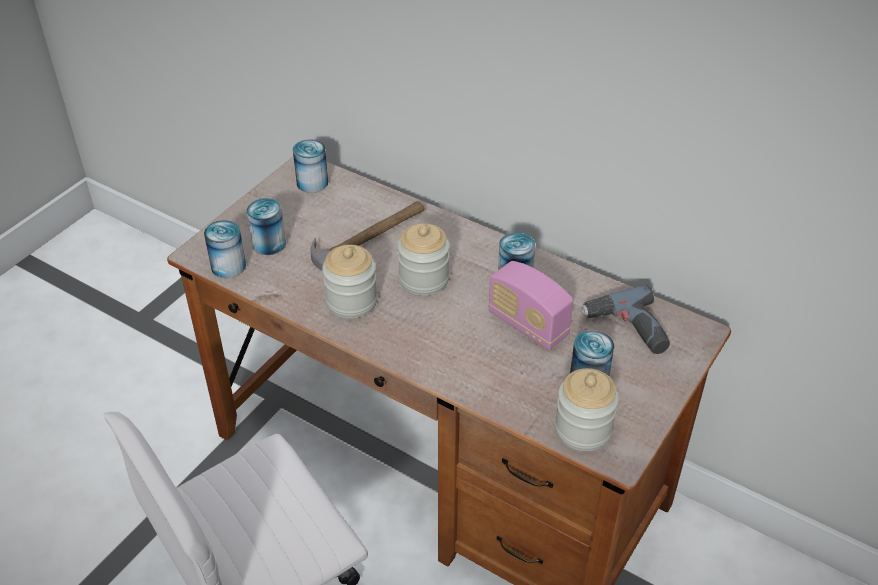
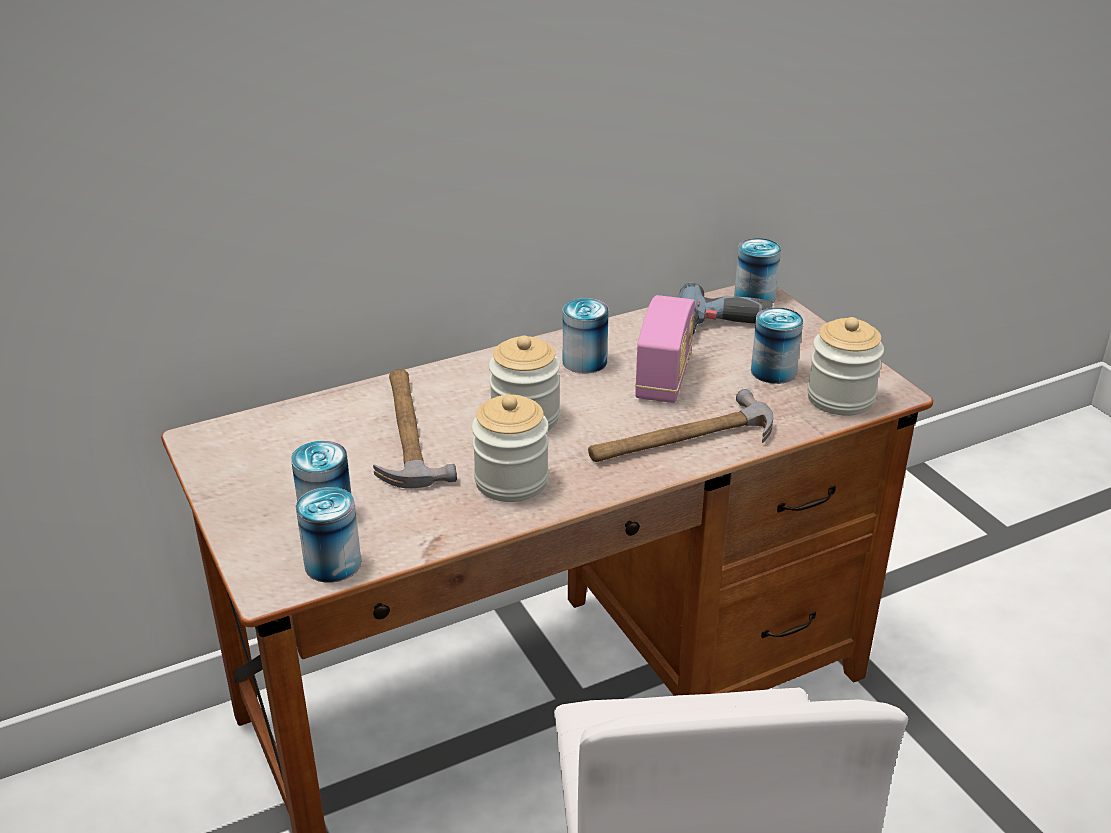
camera: 60 degrees left, 10 degrees down
(312, 183) = (244, 441): can -> can (754, 297)
(457, 361) = (681, 440): none -> hammer
(528, 325) = (664, 378): radio -> radio turned 60 degrees counterclockwise

